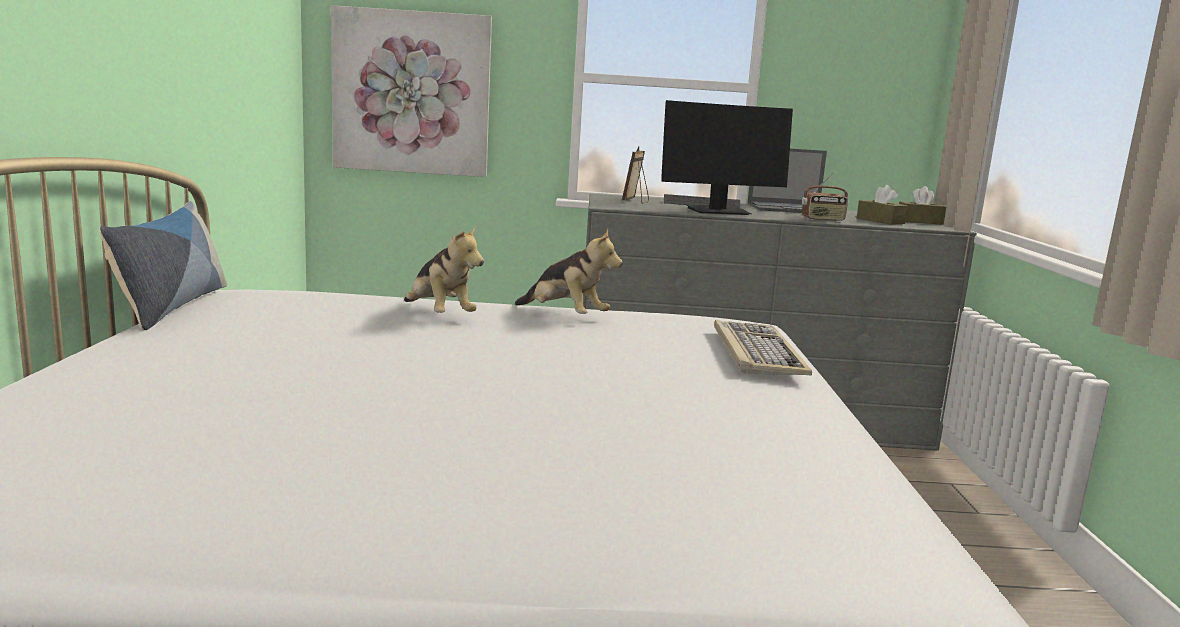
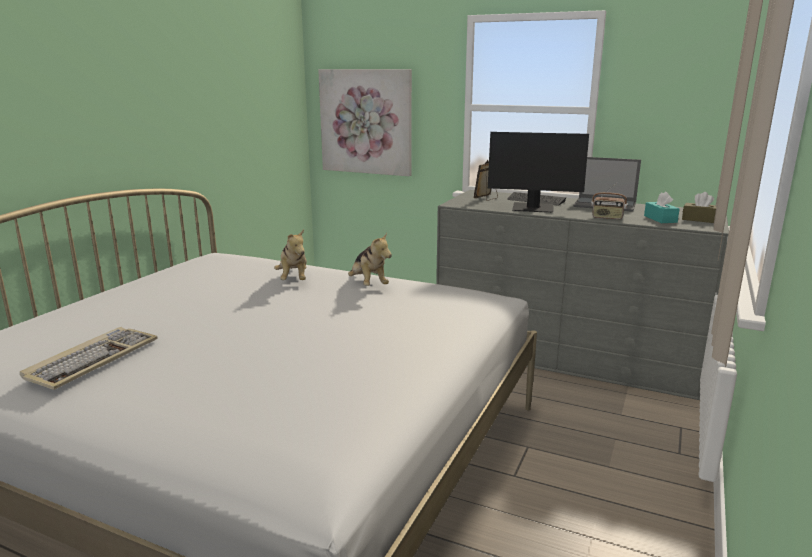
camera: 25 degrees right, 5 degrees up
(172, 305) = (172, 264): pillow -> none
(755, 353) = (447, 323): keyboard -> keyboard (93, 360)
(880, 221) = (660, 219): brown tissue box -> turquoise tissue box

